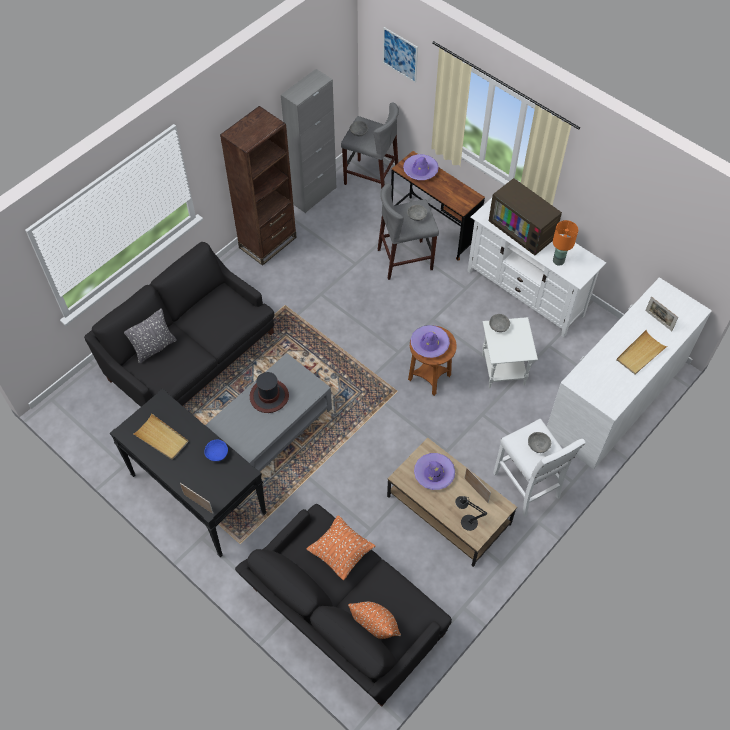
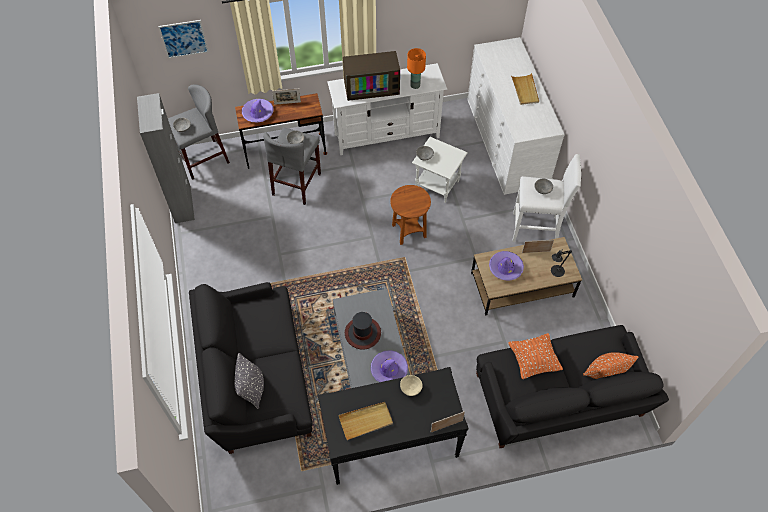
camera: 55 degrees left, 0 degrees up
(217, 453) = (410, 388): blue bowl -> beige bowl
(268, 242) = (198, 260): brown bookcase -> none
(429, 344) = (408, 202): purple hat -> purple hat (389, 369)
(658, 320) = (507, 66): picture frame -> picture frame (287, 103)

